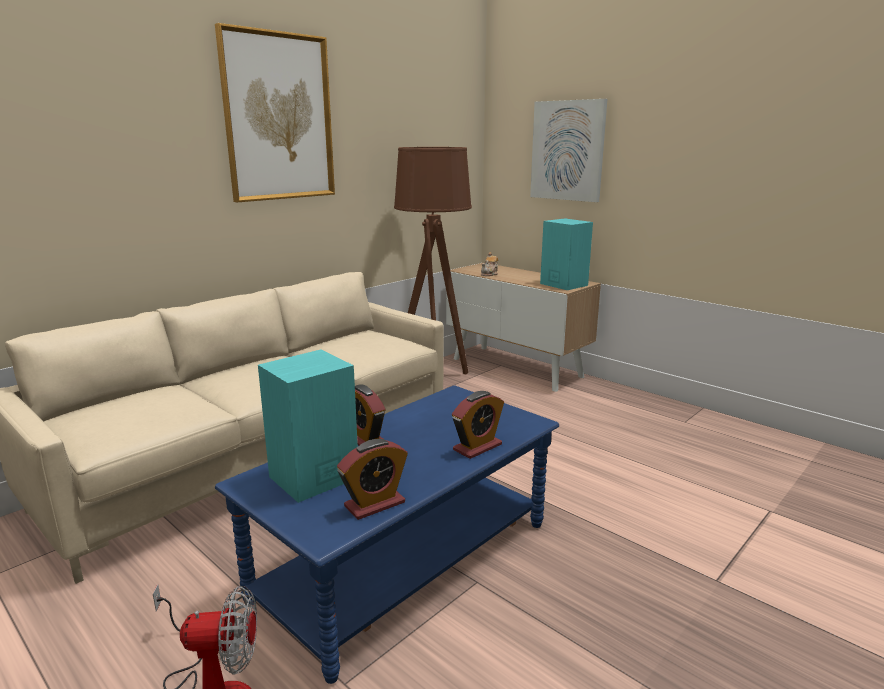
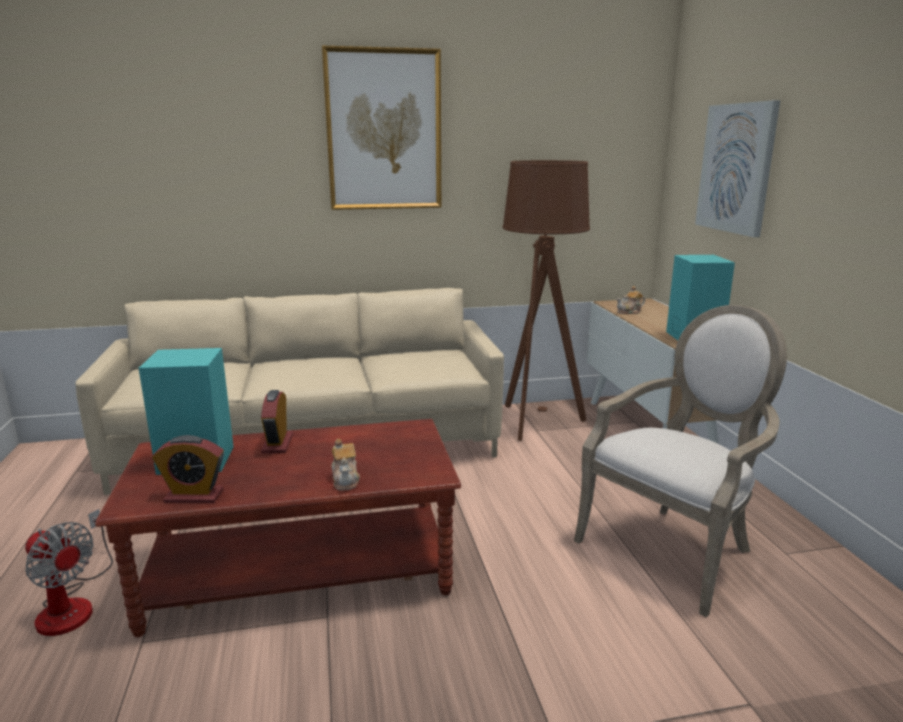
camera: 35 degrees right, 0 degrees up
(407, 560) = (300, 572): blue coffee table -> brown coffee table
(477, 447) = (346, 480): alarm clock -> teapot
(630, 440) = (675, 549): none -> armchair

